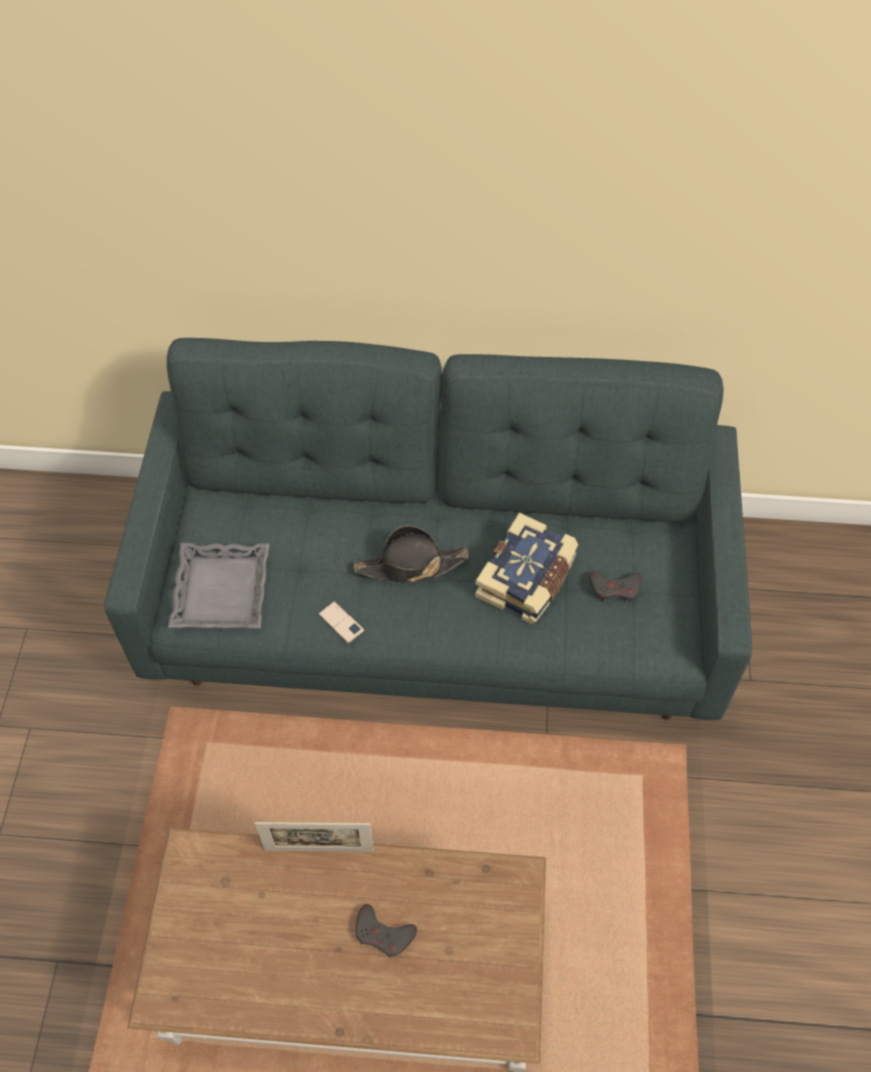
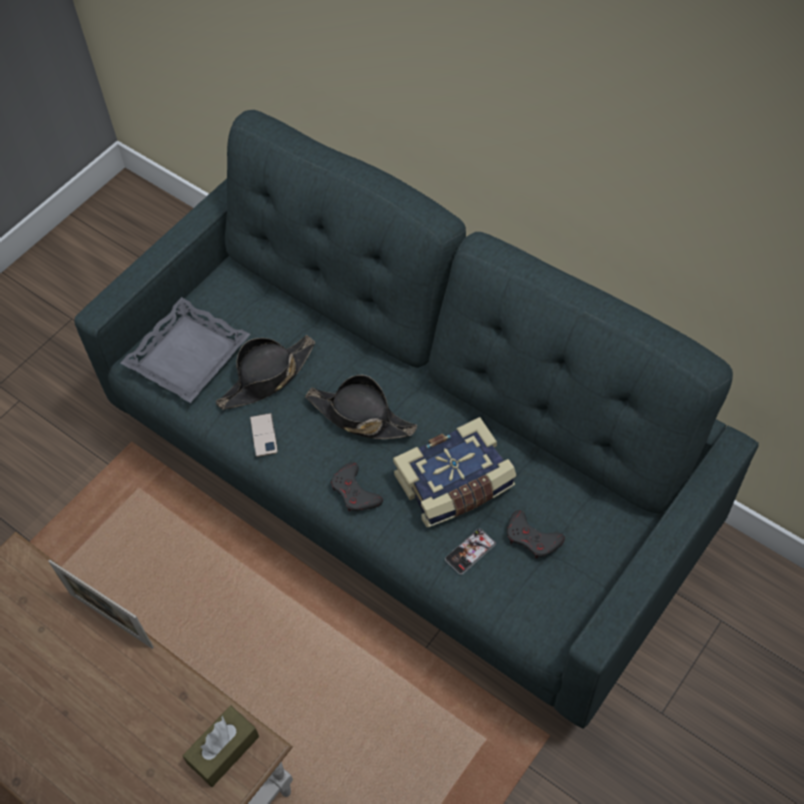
camera: 35 degrees right, 0 degrees up
(307, 574) = (267, 378): none -> black hat
(383, 933) = (109, 723): grey game controller -> grey game controller (355, 492)
(495, 894) = (223, 750): none -> brown tissue box
(577, 624) = (470, 551): none -> phone

